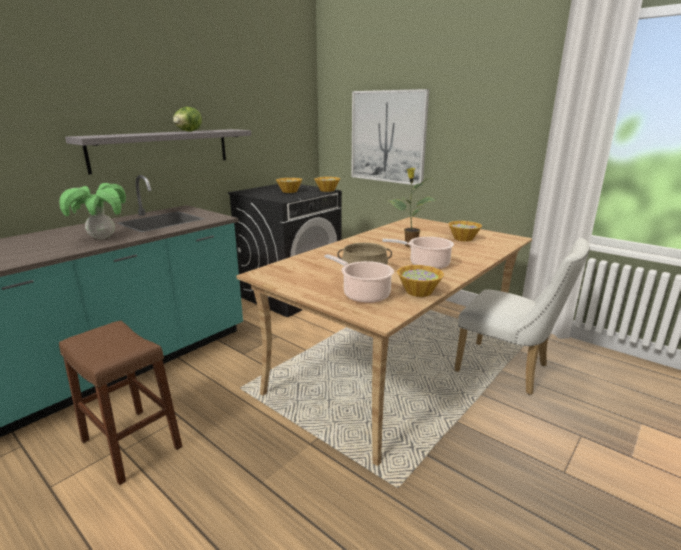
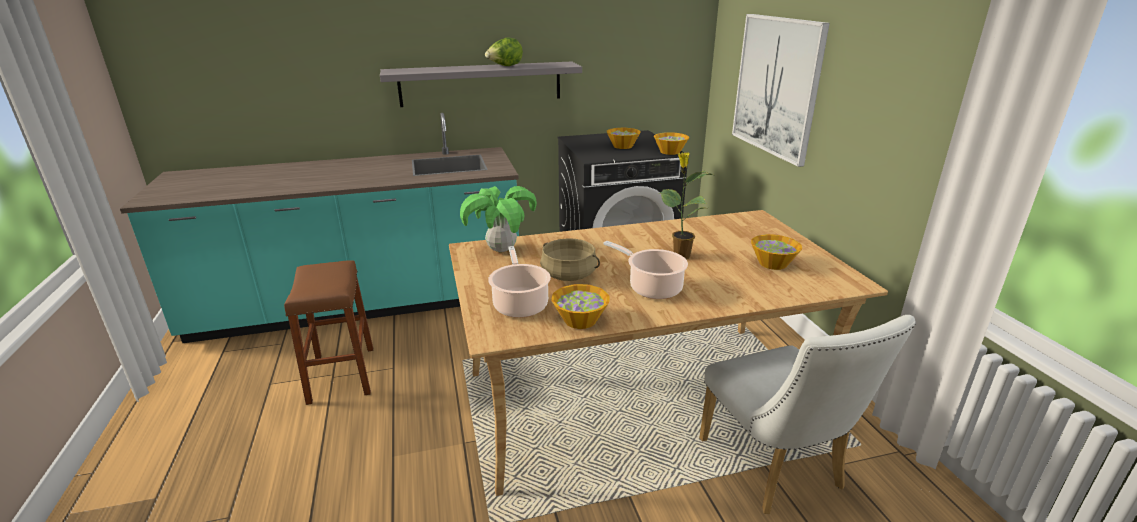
camera: 35 degrees right, 5 degrees up
(102, 238) = (376, 176): potted plant -> potted plant (501, 249)

